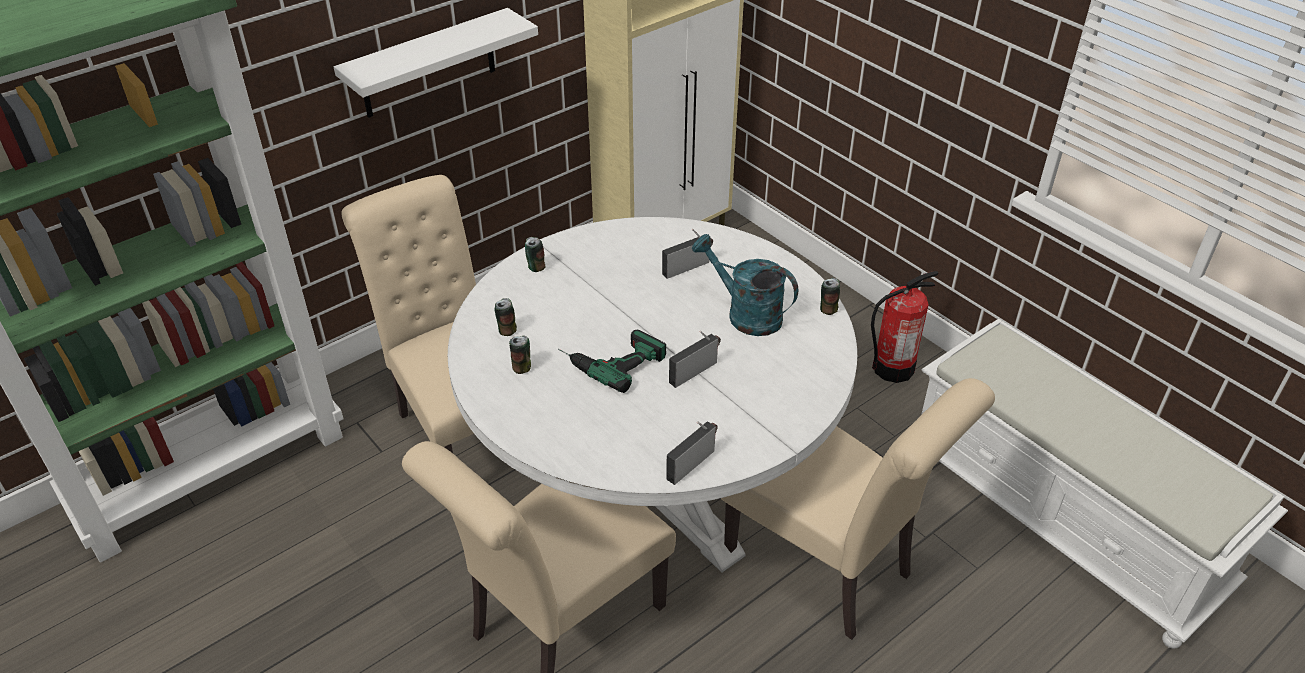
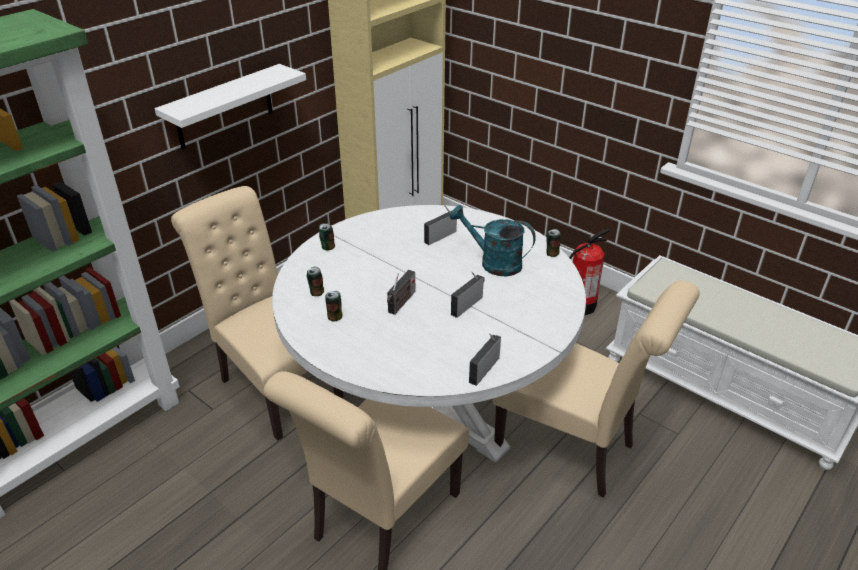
camera: 10 degrees left, 5 degrees down
(610, 358) = (401, 303): power drill -> radio

